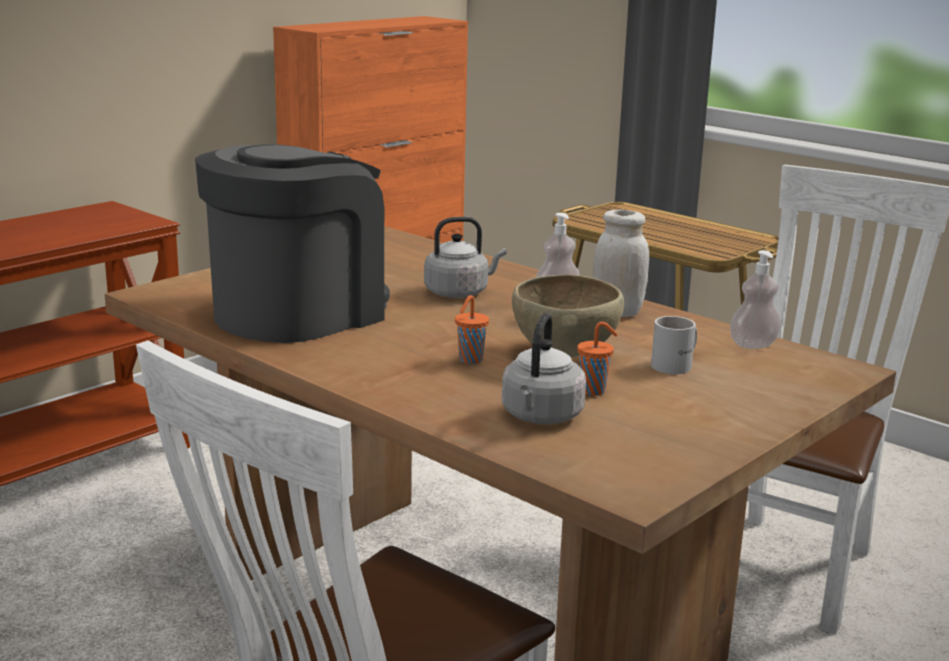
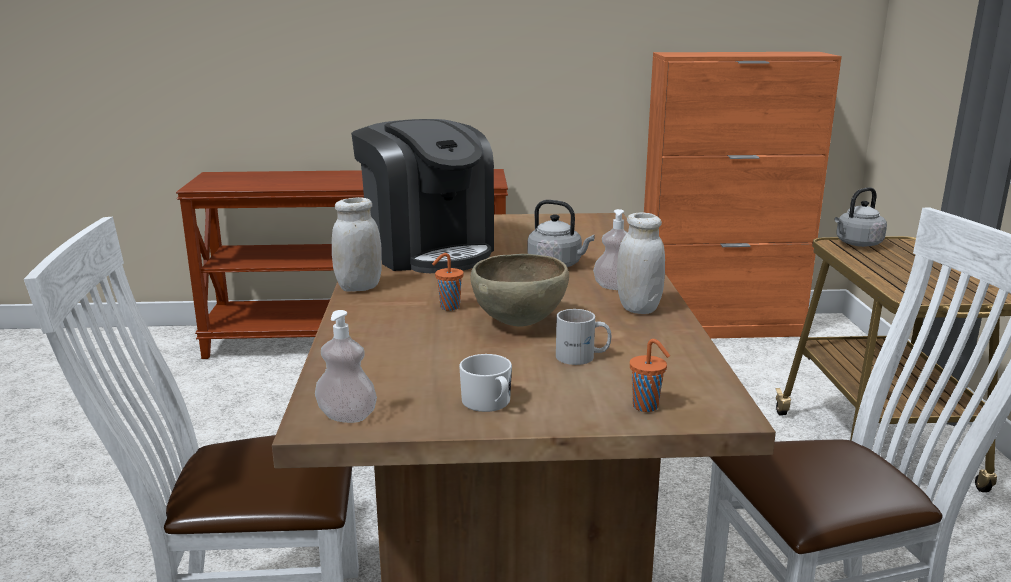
camera: 45 degrees right, 0 degrees up
(298, 313) = (428, 251): coffee machine -> coffee machine turned 60 degrees clockwise
(330, 370) = (359, 287): none -> white jar
(541, 417) = (396, 355): grey kettle -> grey kettle (857, 244)
(594, 391) = (473, 352): orange cup -> orange cup (647, 407)
(707, 424) = (489, 403): none -> white mug
(753, 345) = (688, 365): soap dispenser -> soap dispenser (347, 416)

